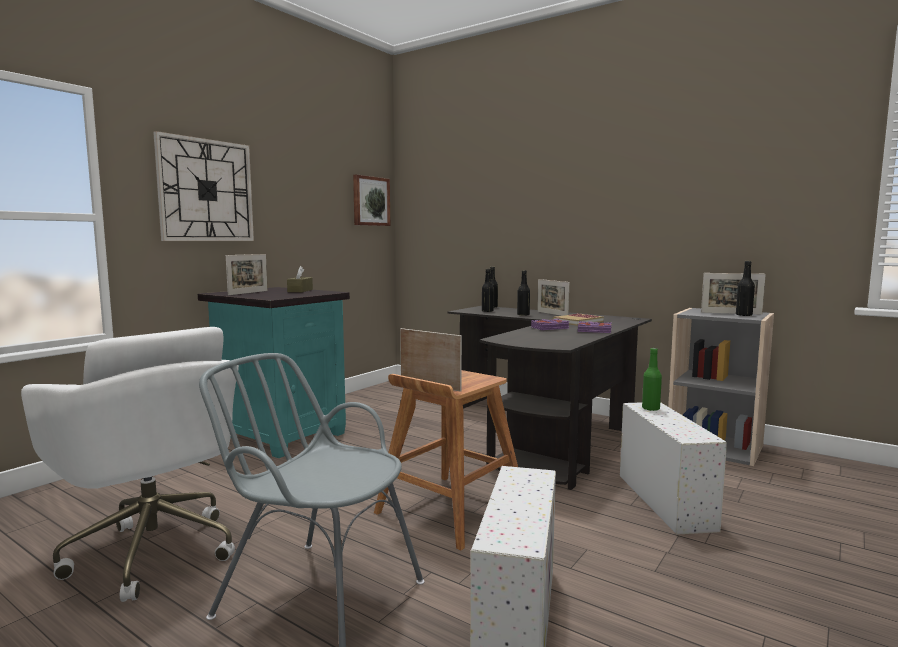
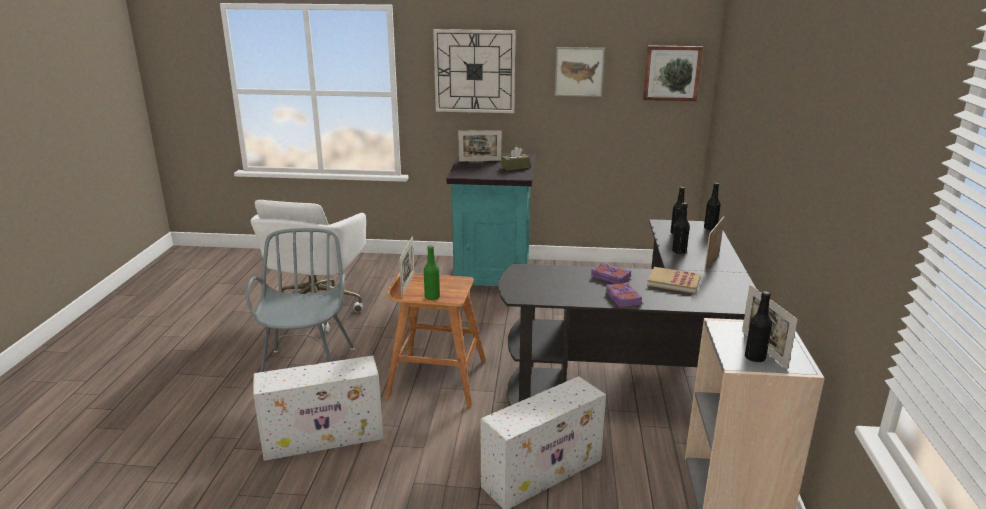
camera: 60 degrees right, 15 degrees up
(306, 196) = (579, 72): none -> picture
(650, 408) = (572, 392): green bottle -> green bottle (432, 297)

